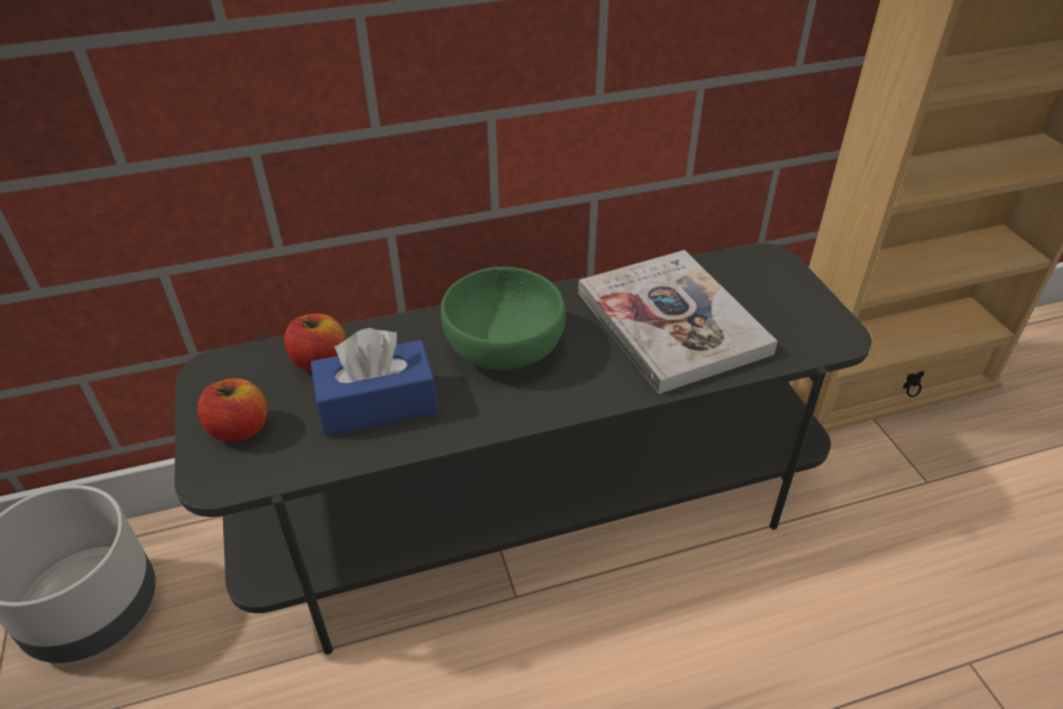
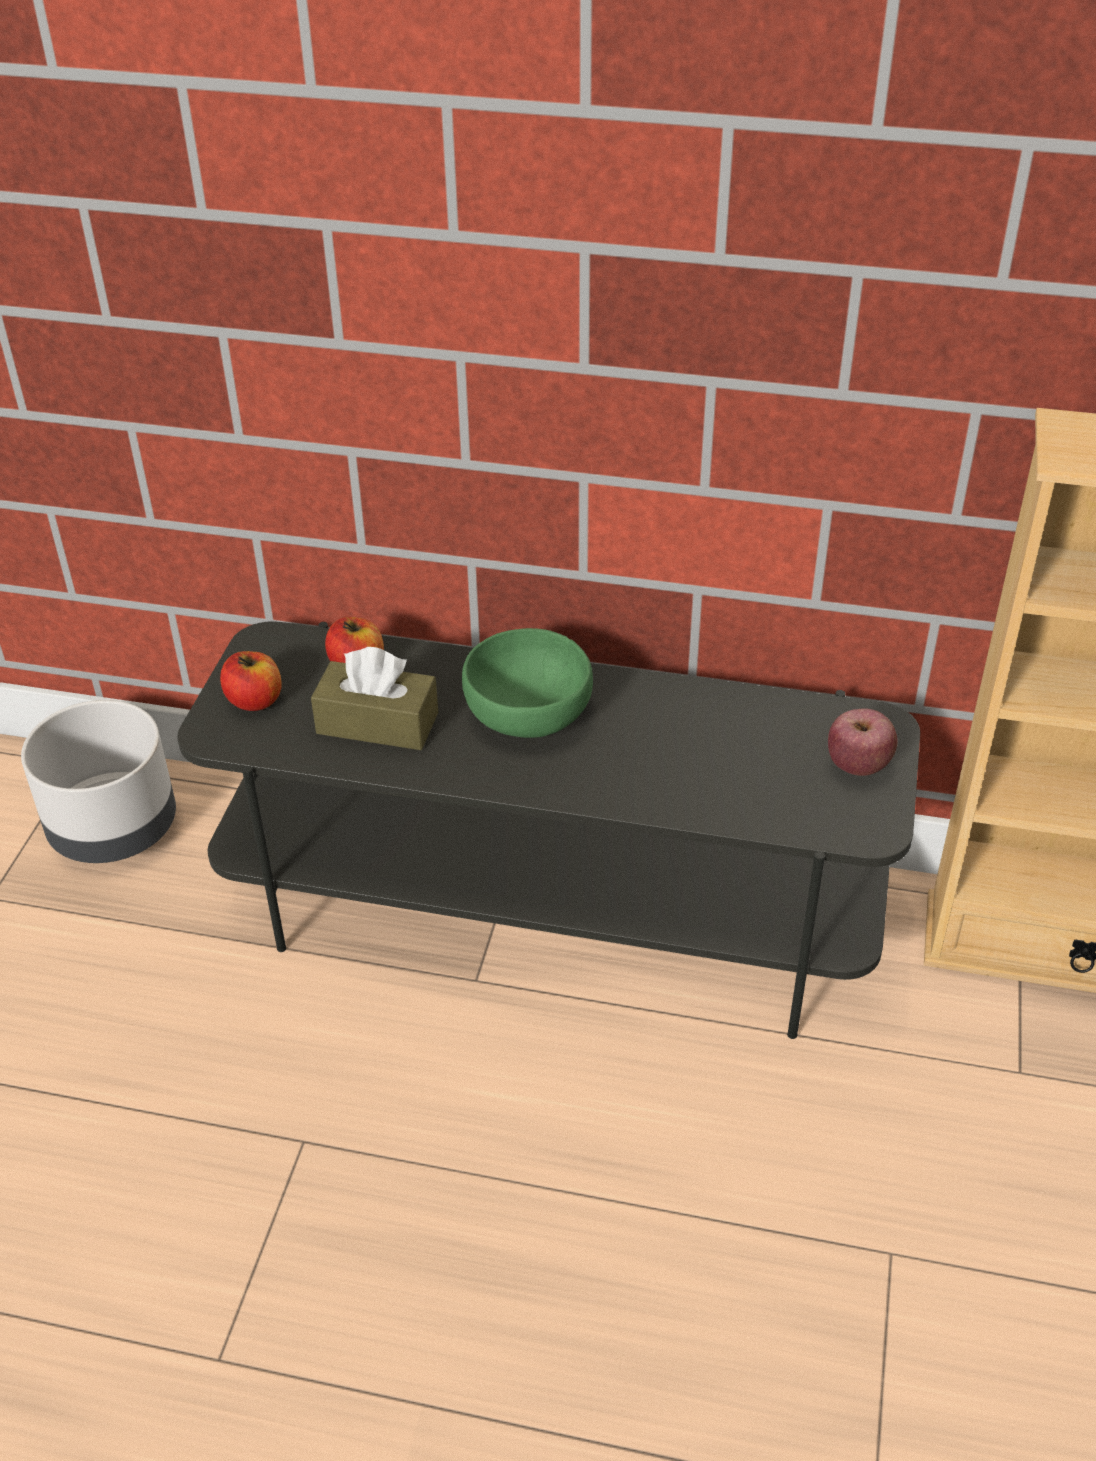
camera: 30 degrees right, 0 degrees up
(377, 404) = (377, 723): blue tissue box -> brown tissue box
(671, 322) = (710, 751): book -> none
(783, 293) = (858, 766): none -> apple

